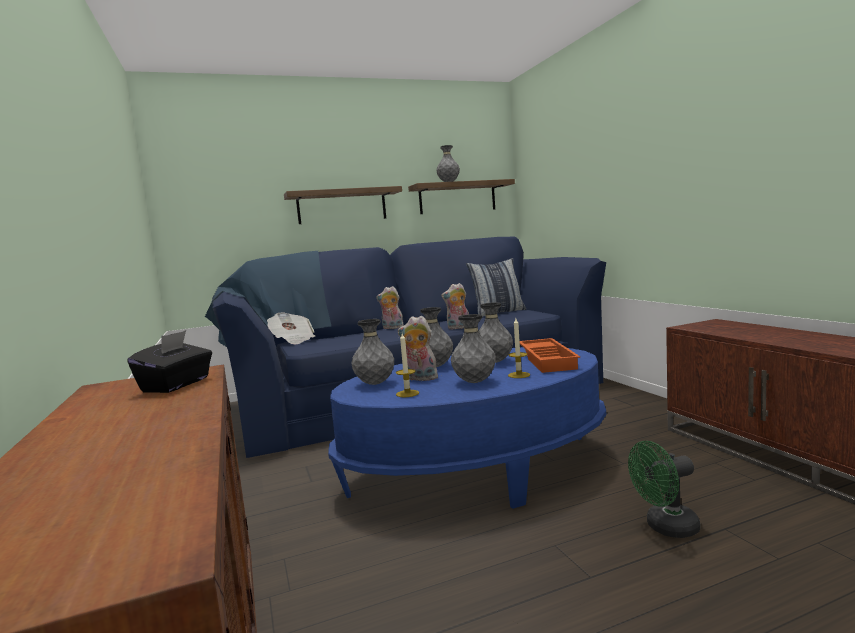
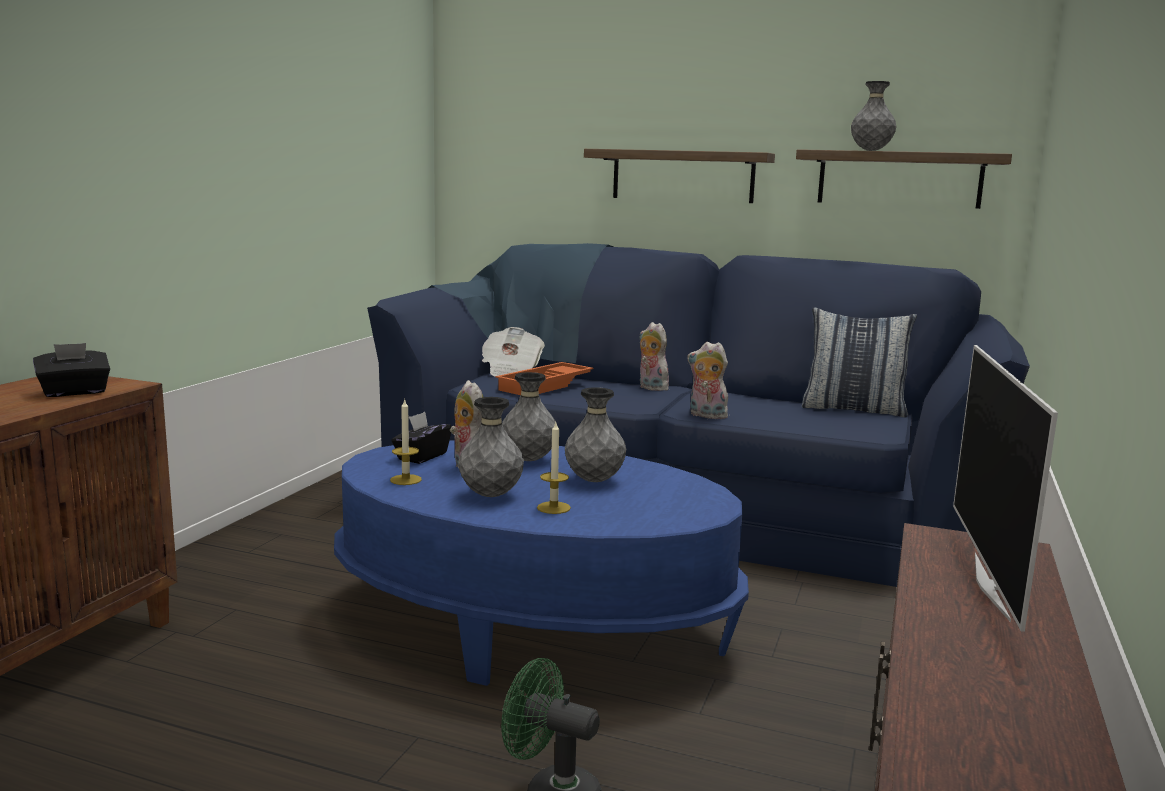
camera: 40 degrees right, 5 degrees up
(375, 384) = (421, 456): grey vase -> black tissue box
(548, 360) = (649, 505): orange tray -> orange tray (546, 386)
(754, 330) = (994, 586): none -> television

